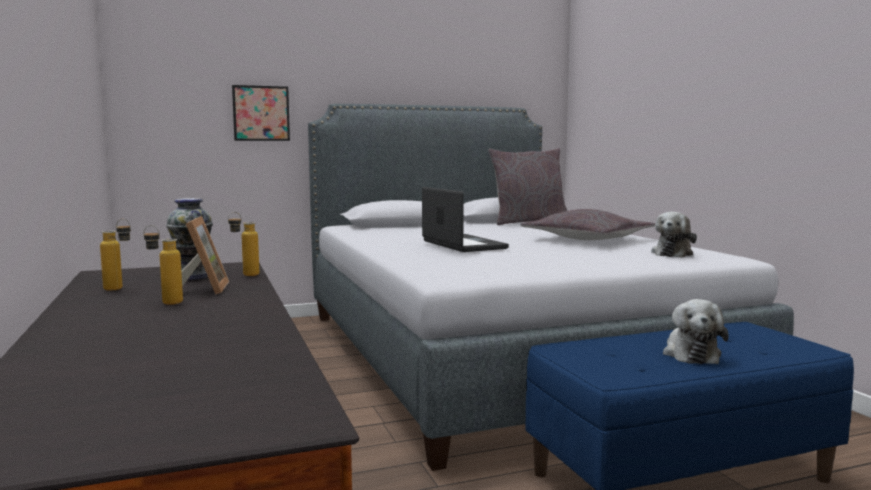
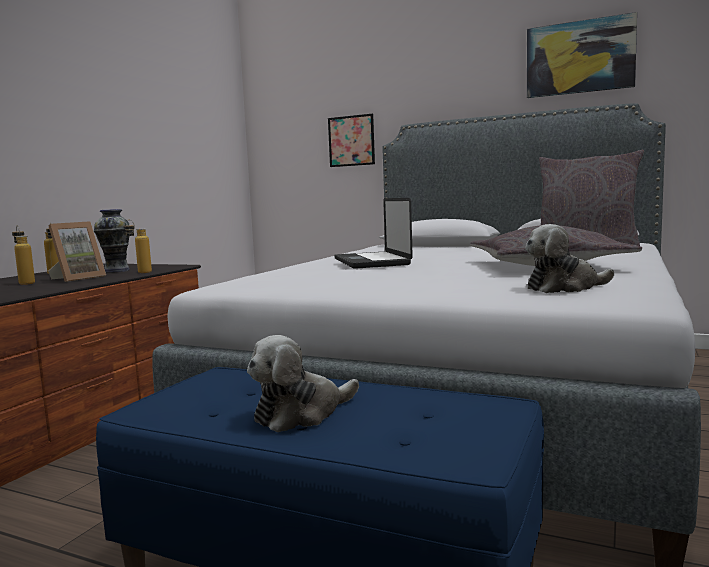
camera: 45 degrees right, 0 degrees up
(463, 245) = (371, 262): laptop -> laptop turned 150 degrees clockwise
(478, 64) = (579, 57): none -> picture

